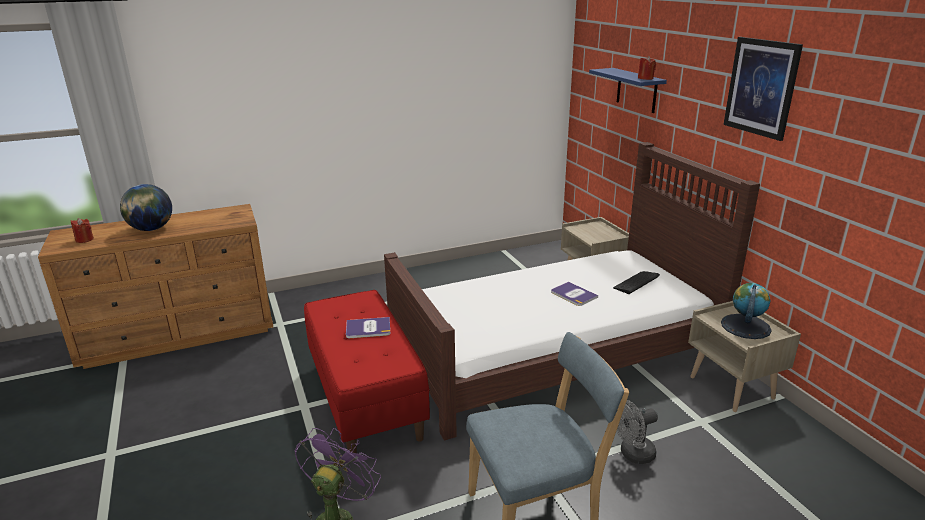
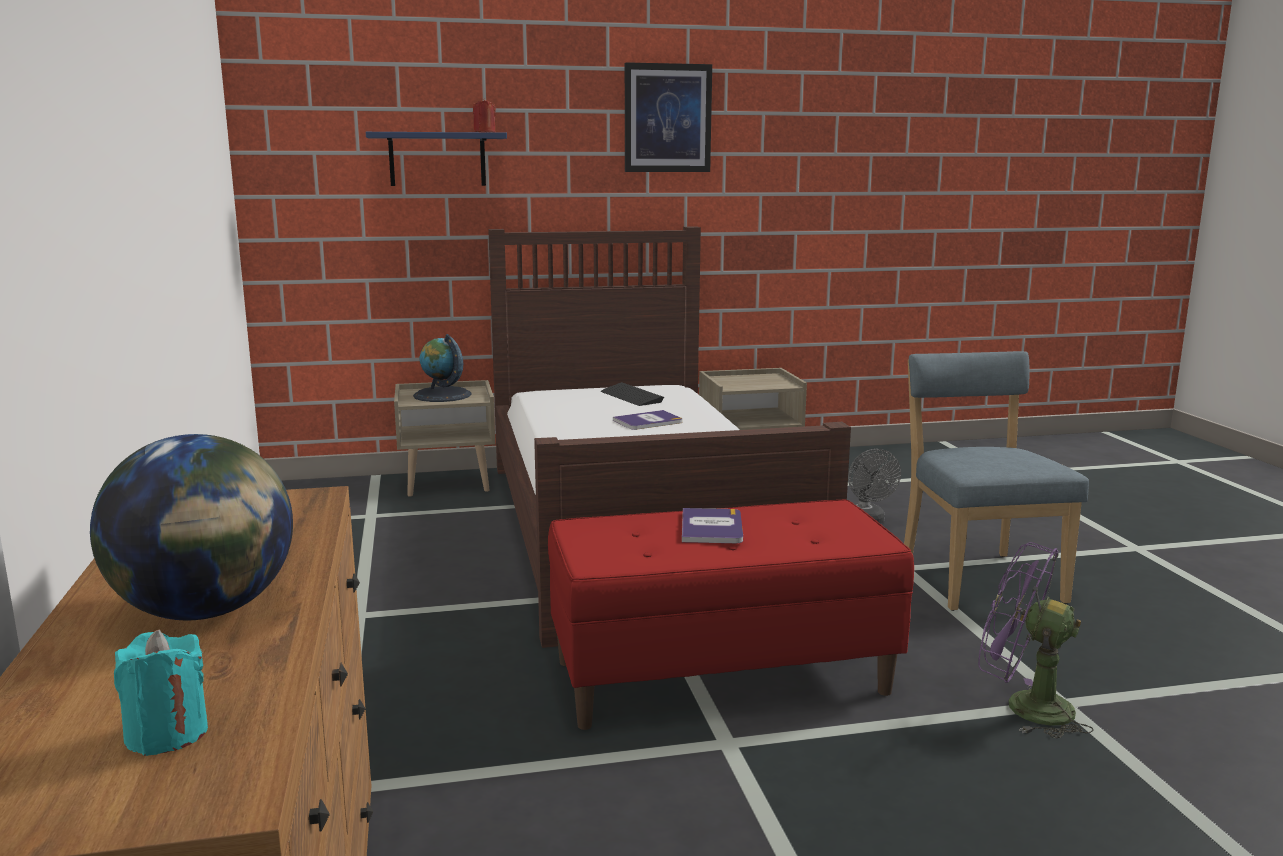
camera: 80 degrees left, 10 degrees down
(84, 240) = (167, 734): red candle -> turquoise candle
(745, 326) = (754, 381): globe -> globe (442, 395)

